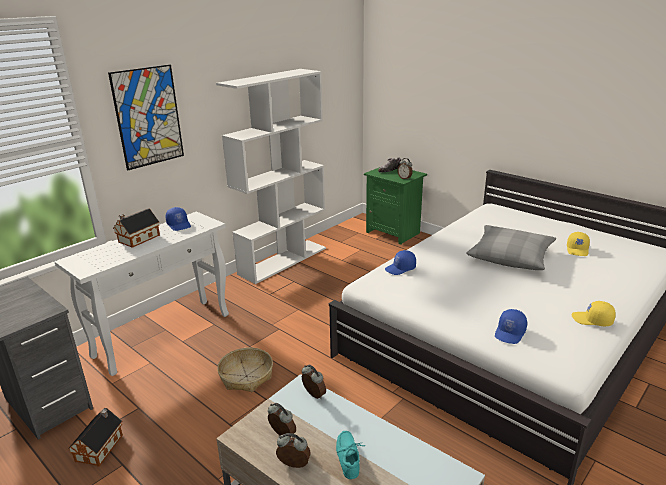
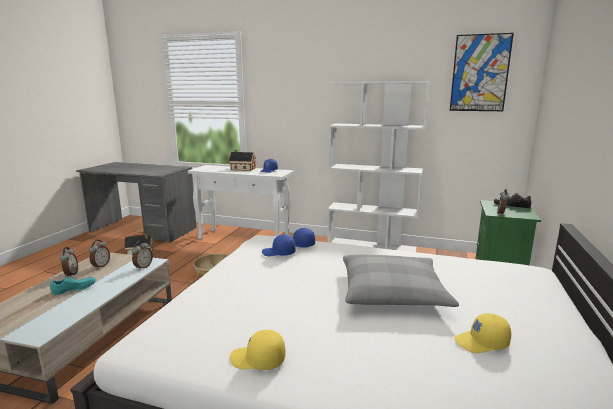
camera: 65 degrees right, 10 degrees down
(148, 117) = (284, 99): picture -> picture (480, 73)
(510, 333) = (203, 305): blue cap -> blue cap (278, 253)
(592, 320) = (257, 360): yellow cap -> yellow cap turned 75 degrees counterclockwise

